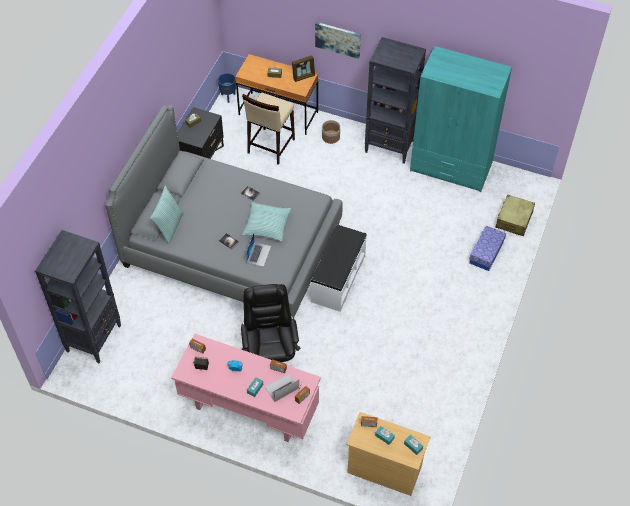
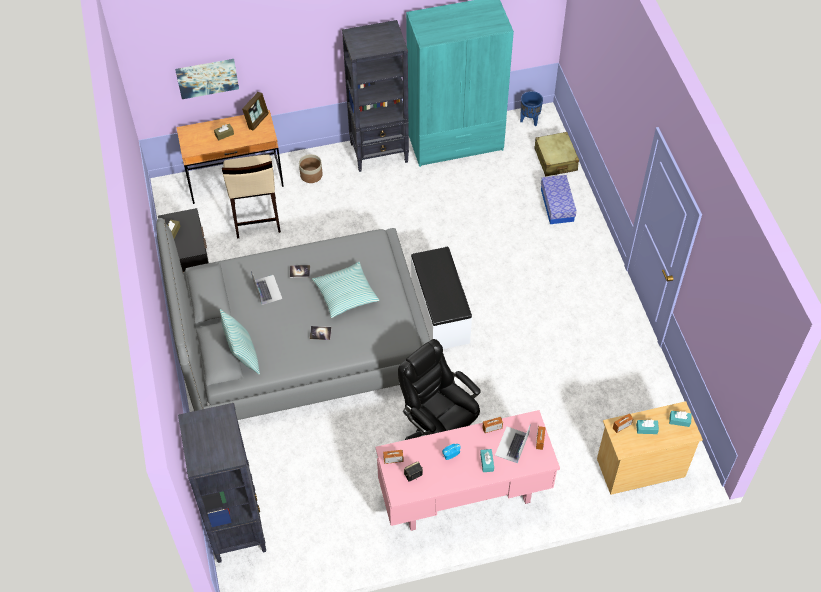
camera: 35 degrees left, 0 degrees up
(228, 96) = (165, 191): blue planter -> blue planter (529, 120)
(258, 254) = (363, 328): laptop -> laptop (267, 289)
(338, 39) = (287, 57): picture -> picture (207, 78)

